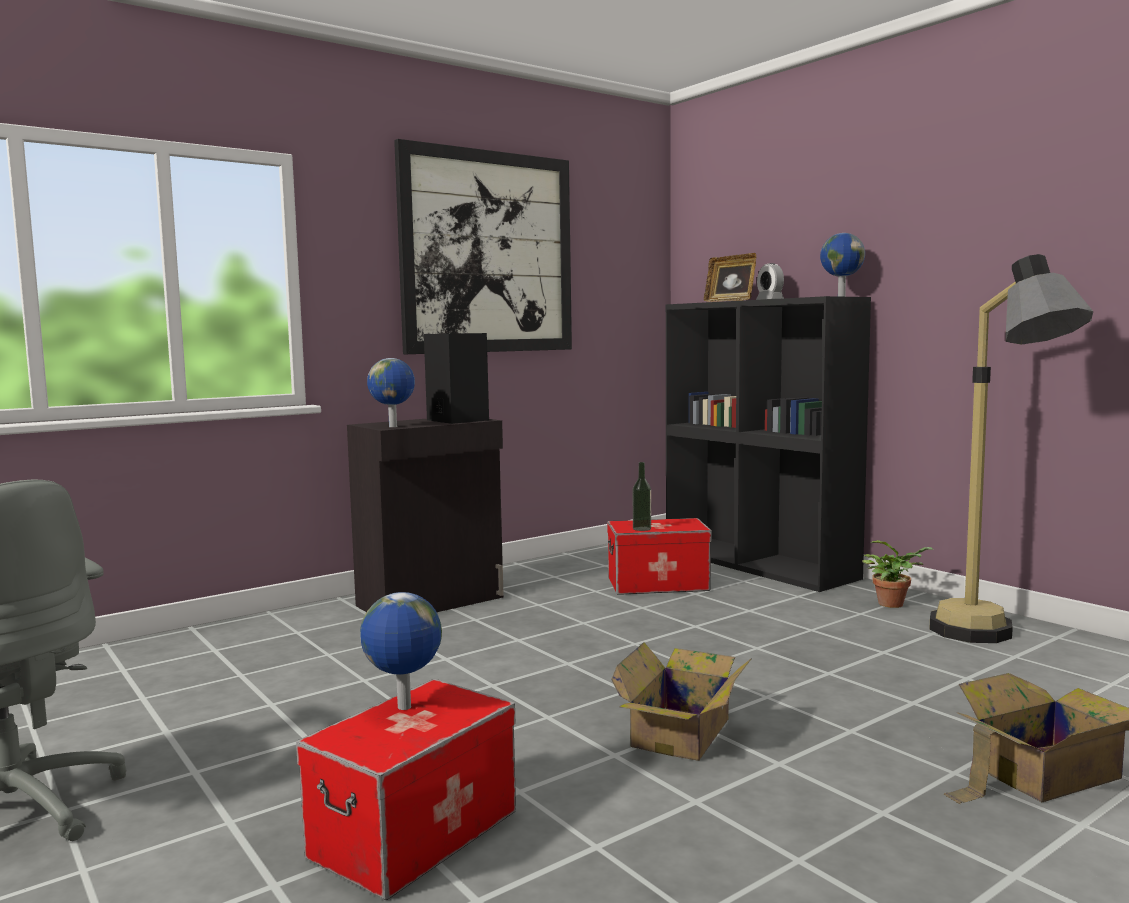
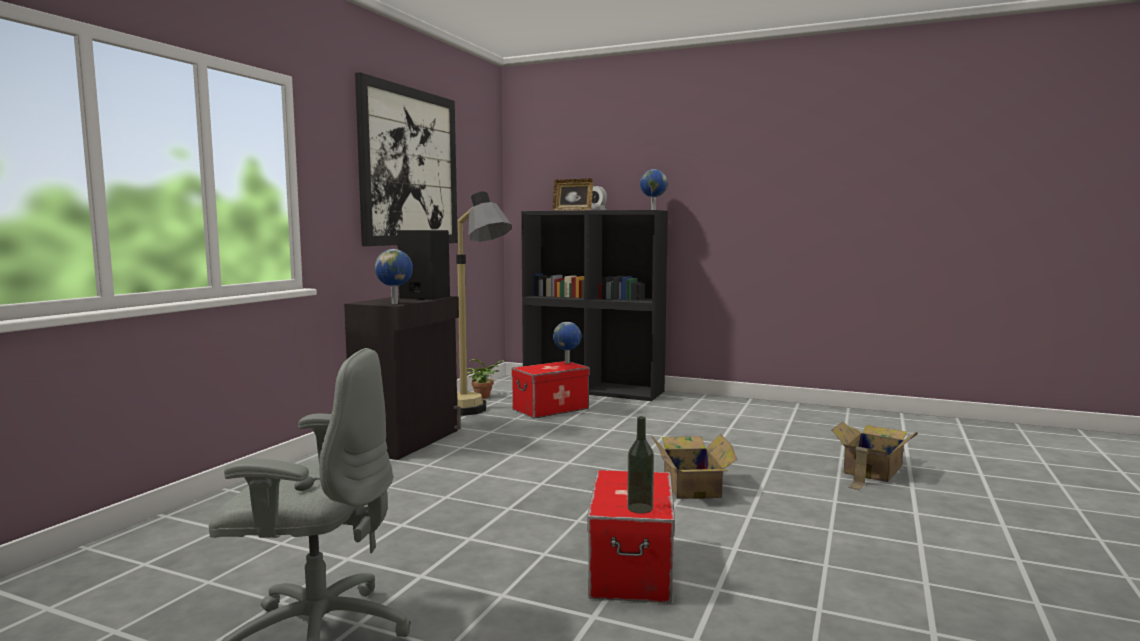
camera: 30 degrees left, 0 degrees up
(404, 708) = (614, 487): globe -> globe (567, 363)
(642, 529) = (545, 370): bottle -> bottle (640, 508)
(894, 604) = (699, 402): potted plant -> potted plant (484, 397)
(995, 642) = (773, 415): floor lamp -> floor lamp (476, 413)

